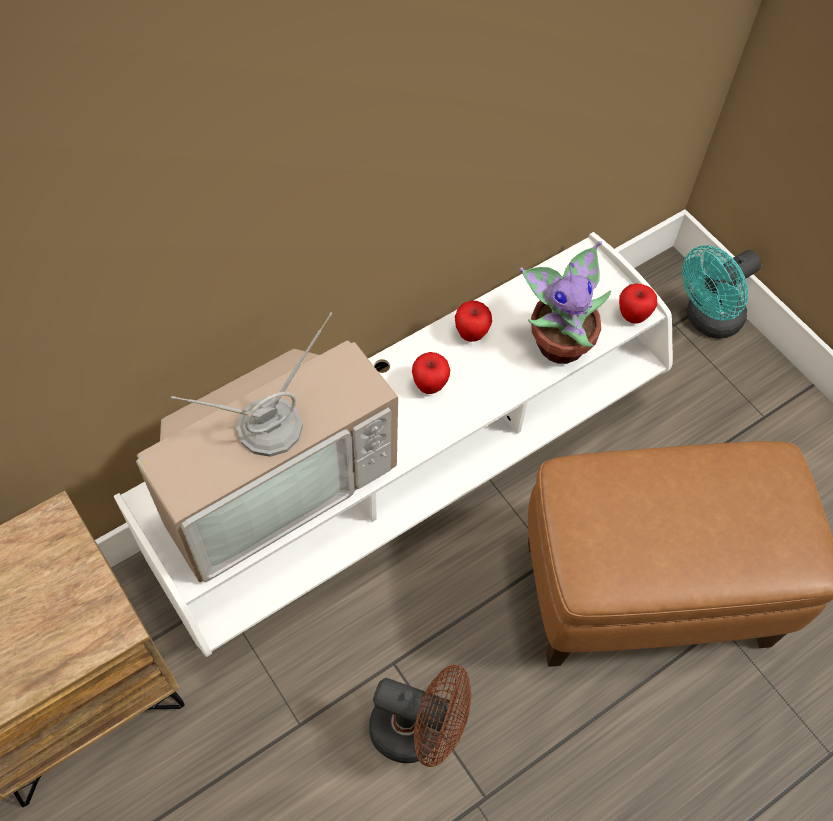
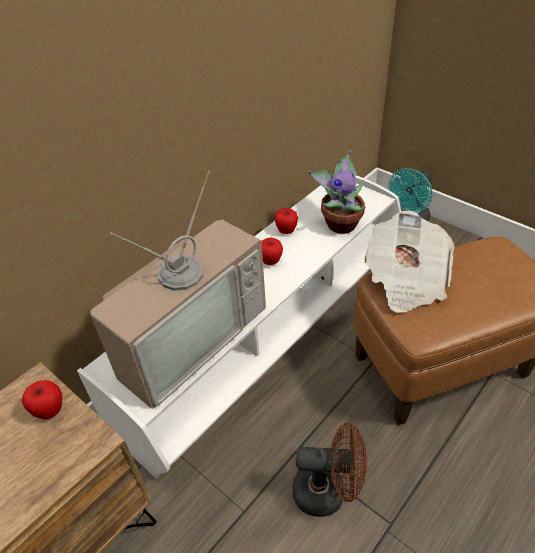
camera: 10 degrees left, 15 degrees down
(607, 487) = (405, 280): none -> newspaper
(632, 316) = (376, 202): apple -> apple (50, 411)

